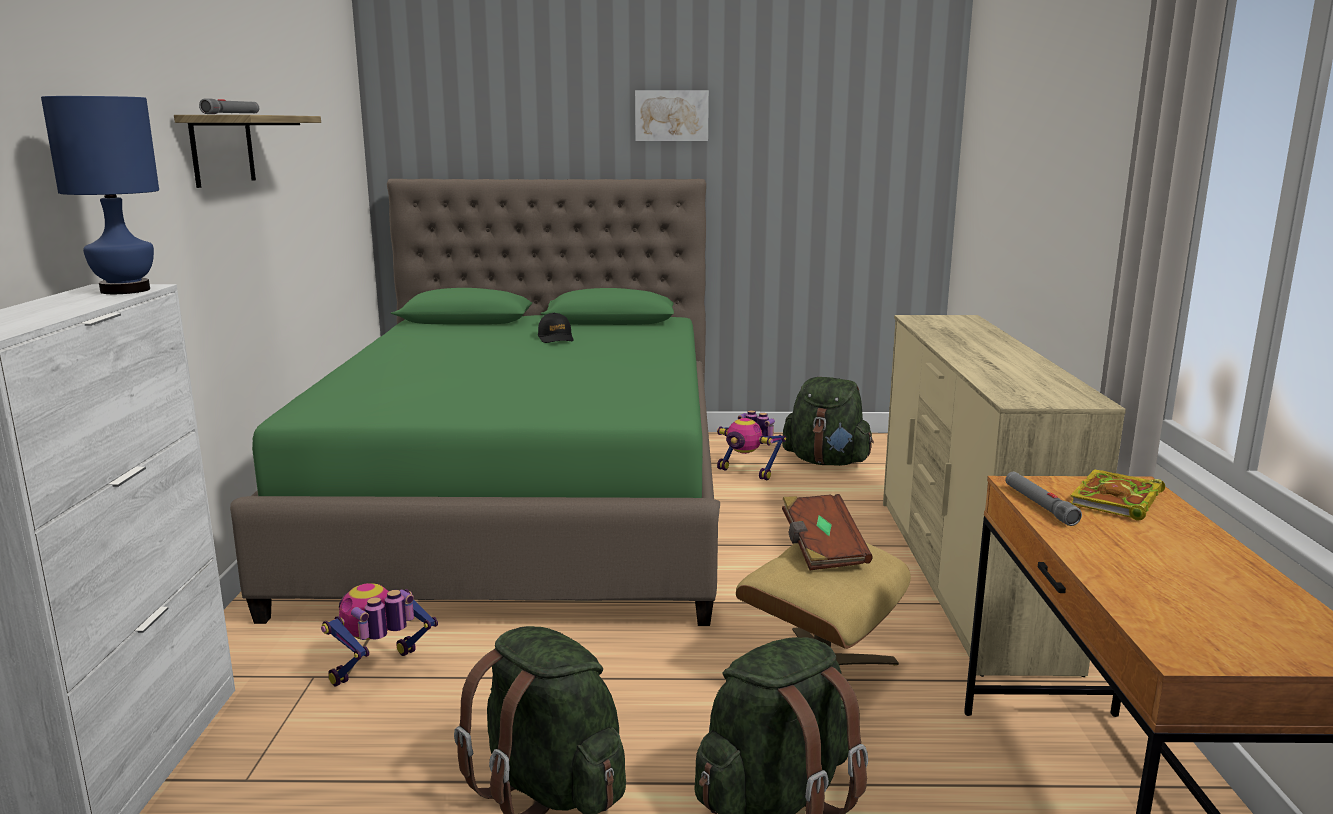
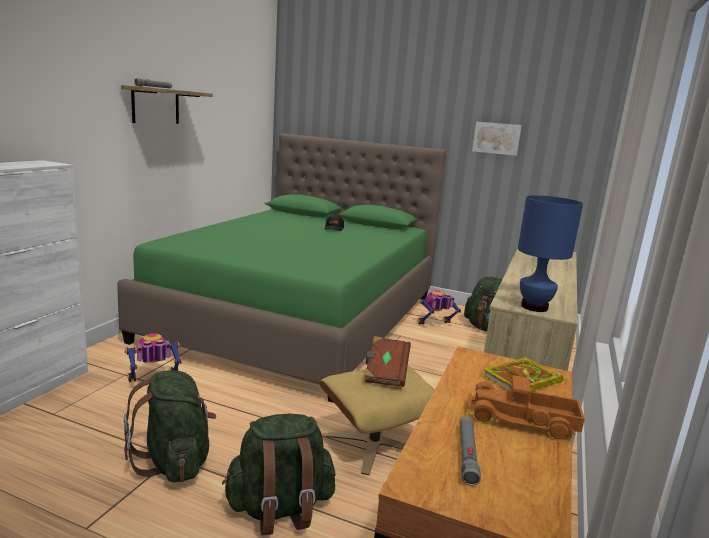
camera: 20 degrees right, 0 degrees up
(124, 290) = (43, 164): blue table lamp -> blue table lamp (534, 307)
(671, 115) = (433, 111): picture -> picture (496, 138)
(748, 472) = (435, 325): toy robot -> toy robot turned 105 degrees clockwise
(1039, 505) = (463, 370): grey flashlight -> grey flashlight (467, 454)
(1184, 547) = (522, 420): none -> toy truck

